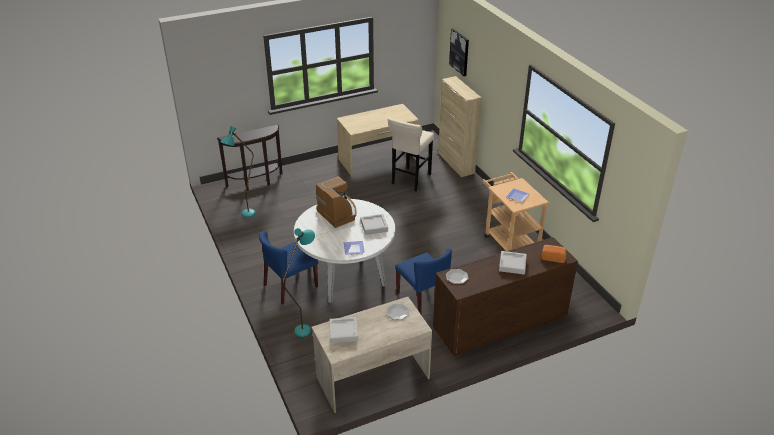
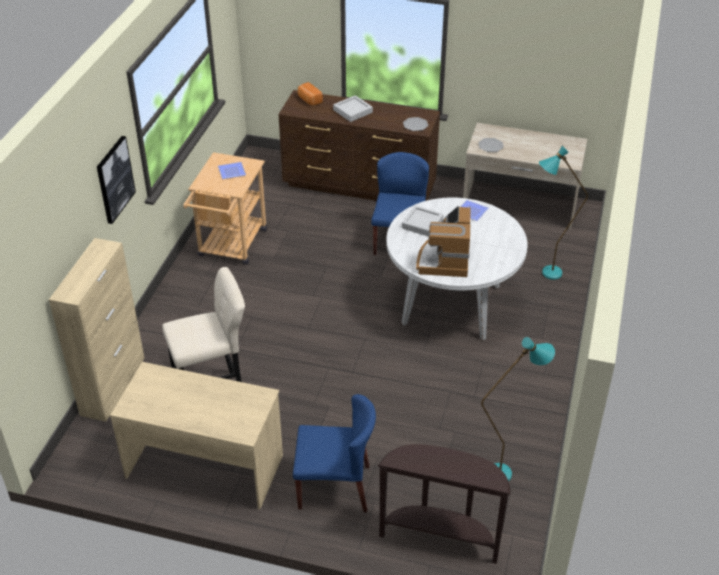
camera: 140 degrees left, 5 degrees up
(290, 286) = (526, 326): blue chair -> blue chair (335, 487)
(343, 332) = (555, 153): grey tray -> none
(459, 52) = (36, 256): picture -> picture (114, 179)

